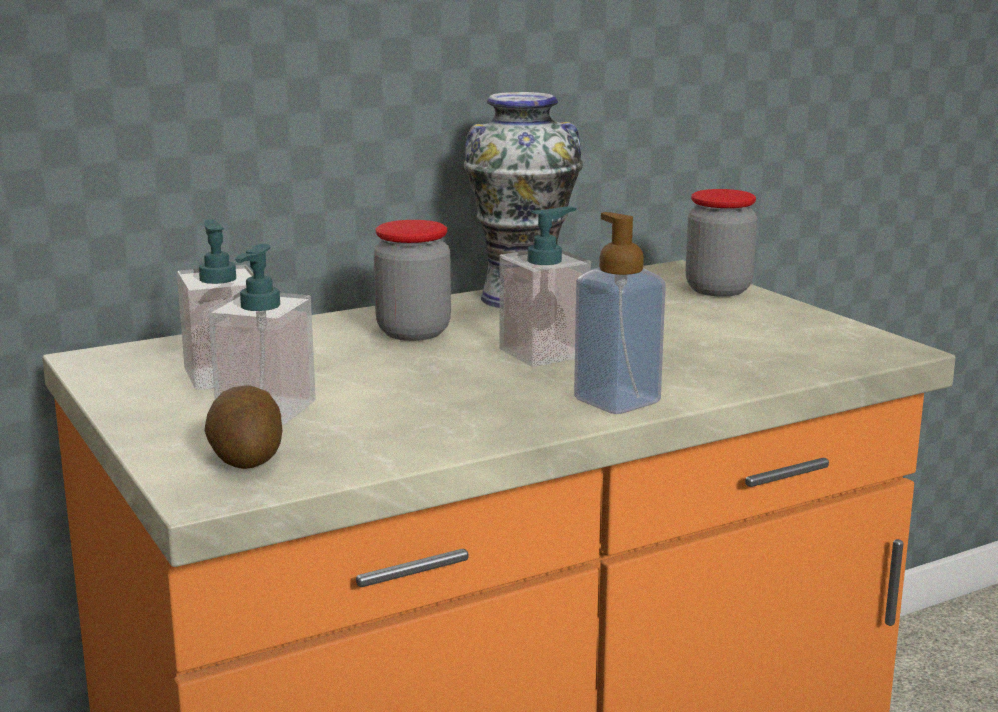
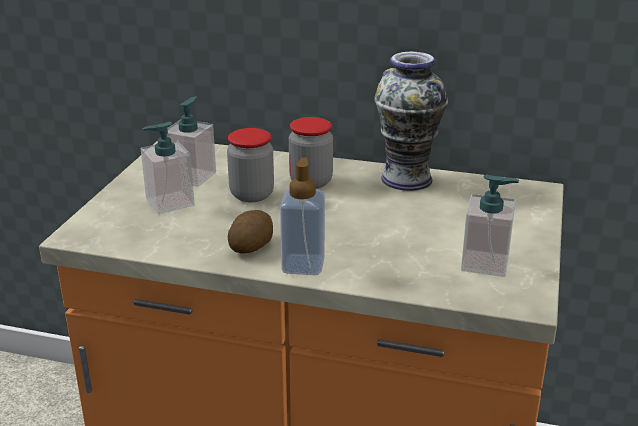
camera: 45 degrees right, 10 degrees up
(245, 457) = (115, 225): potato -> potato (251, 246)
(544, 353) = (337, 220): soap dispenser -> soap dispenser (485, 263)
(718, 290) = (527, 215): jar -> jar (252, 194)

